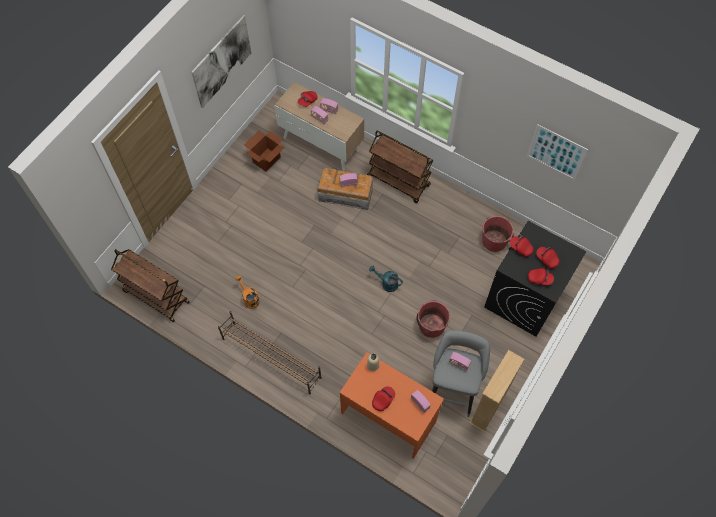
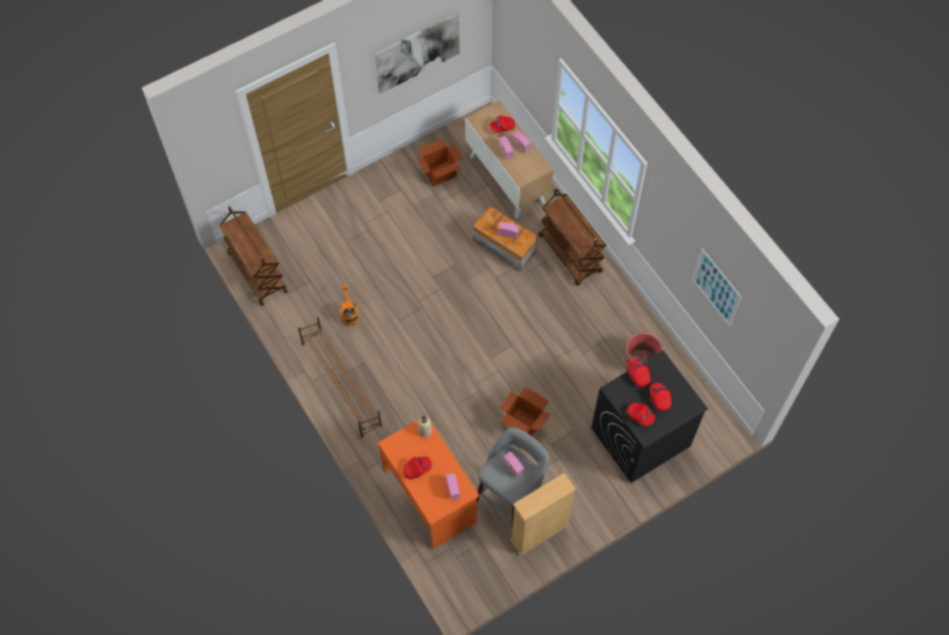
camera: 25 degrees right, 0 degrees up
(386, 283) = (499, 358): turquoise watering can -> none
(431, 326) = (523, 423): red bucket -> cardboard box

